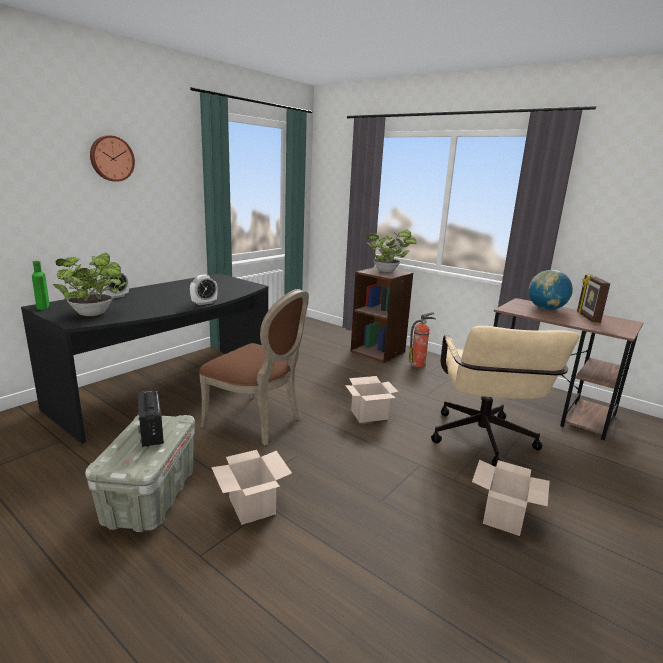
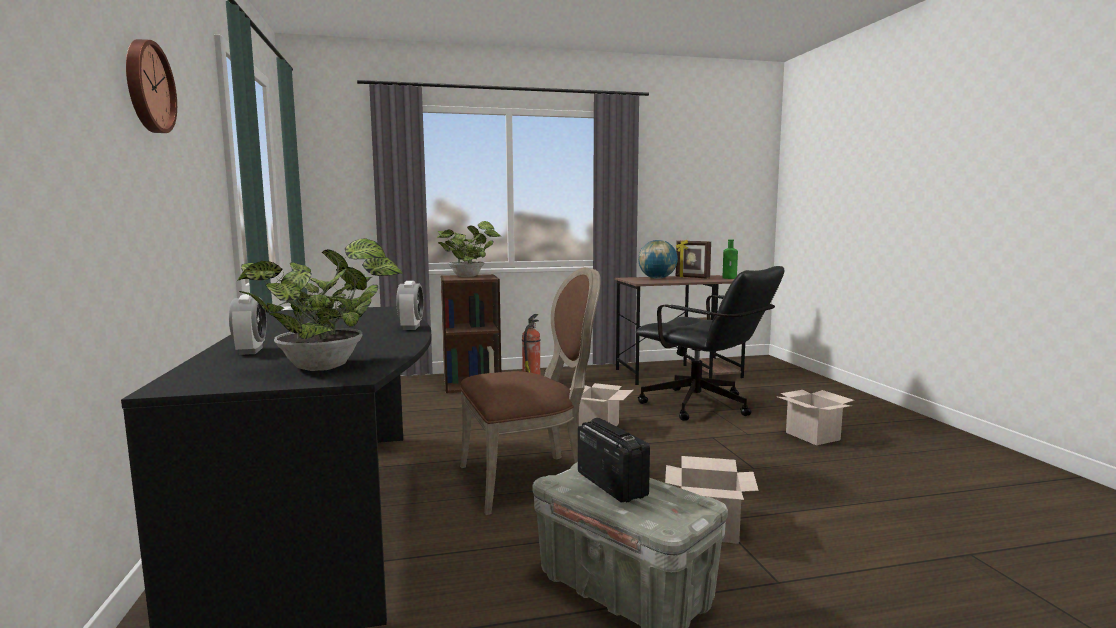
camera: 50 degrees left, 10 degrees down
(43, 307) = (185, 386): green bottle -> green bottle (730, 278)
(151, 433) = (611, 484): radio -> radio turned 135 degrees counterclockwise
(483, 443) = (705, 407): beige office chair -> black office chair

